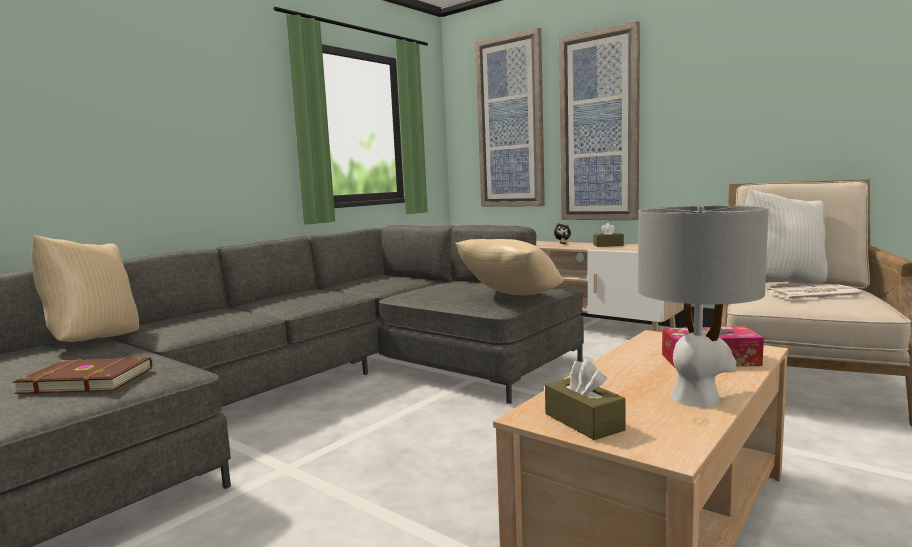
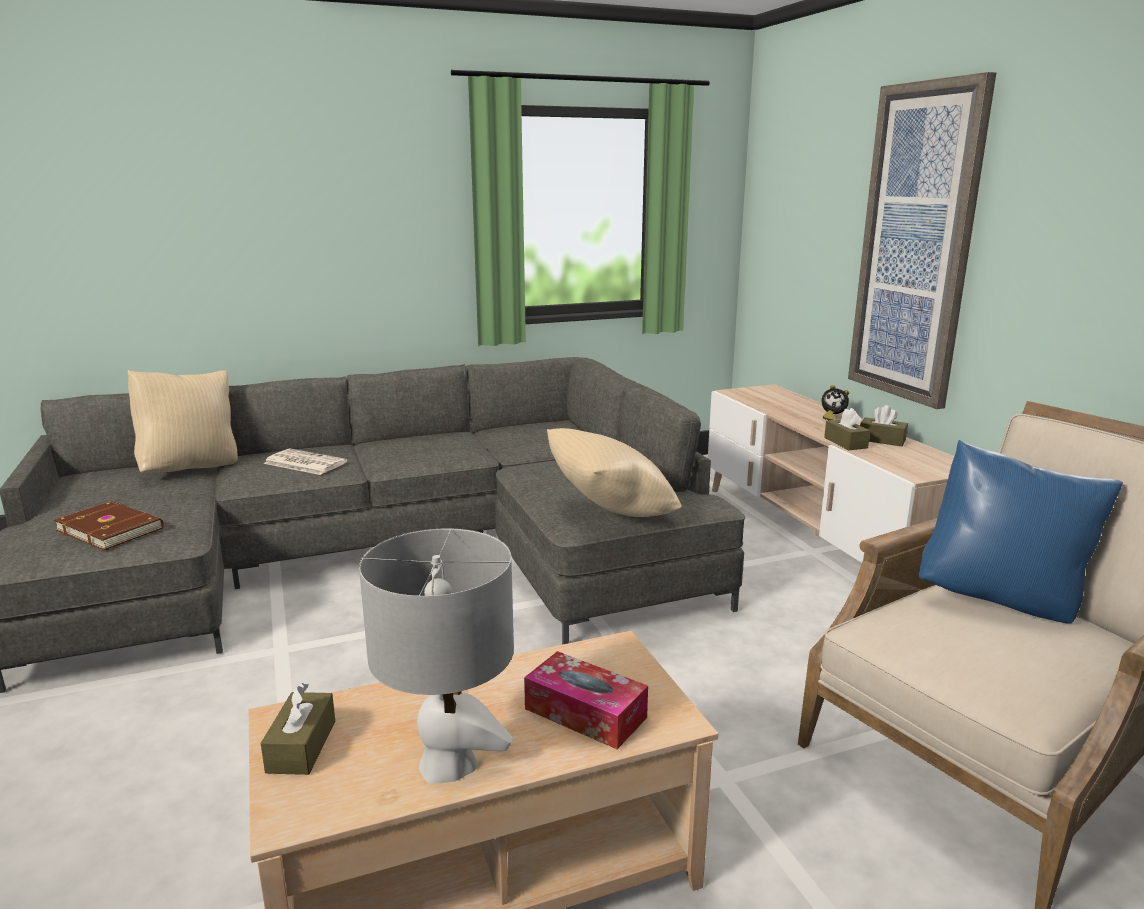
camera: 30 degrees right, 10 degrees up
(511, 122) = (812, 213): picture -> none
(593, 248) = (845, 443): none -> brown tissue box
(782, 283) = (1001, 601): white pillow -> blue pillow
(813, 294) = (981, 644): newspaper -> newspaper (304, 463)

